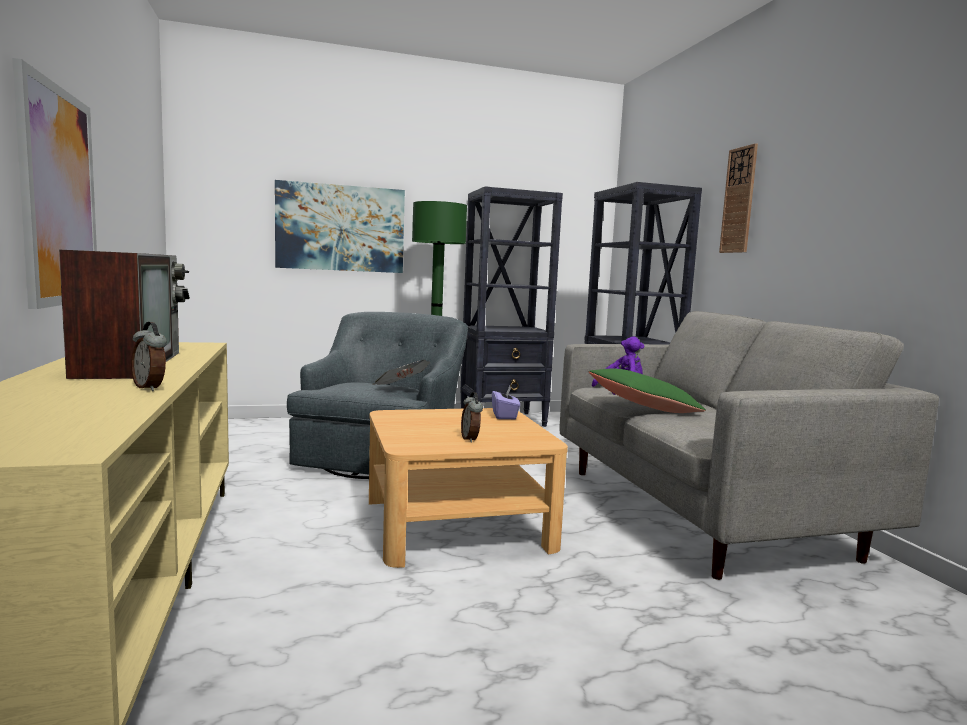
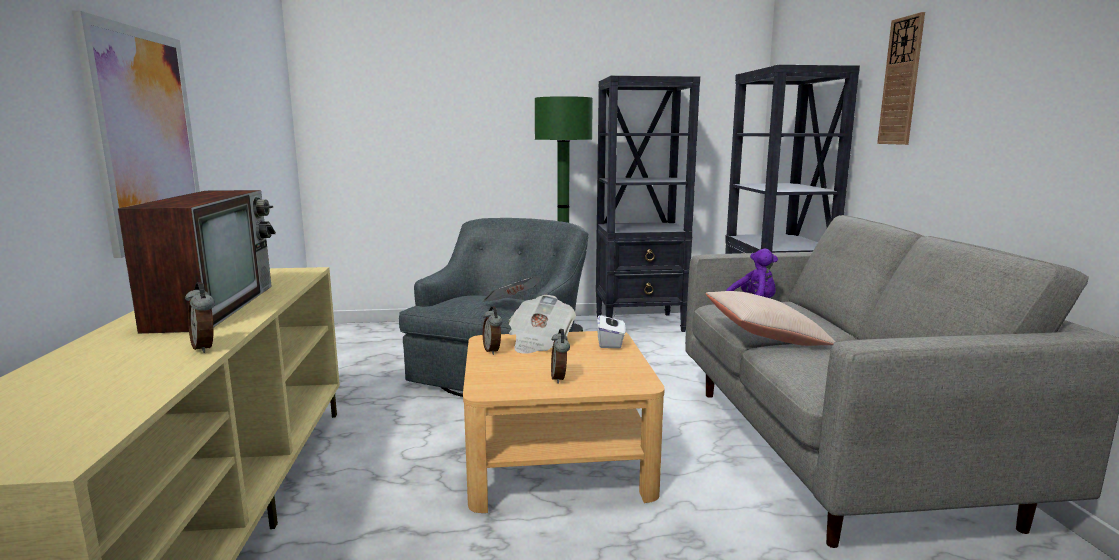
camera: 10 degrees right, 5 degrees up
(340, 228) = (465, 127): picture -> none
(397, 421) = (493, 350): none -> alarm clock
(439, 415) = (539, 342): none -> newspaper
(505, 416) = (610, 343): purple tissue box -> white tissue box
(642, 407) = (765, 336): green pillow -> beige pillow

